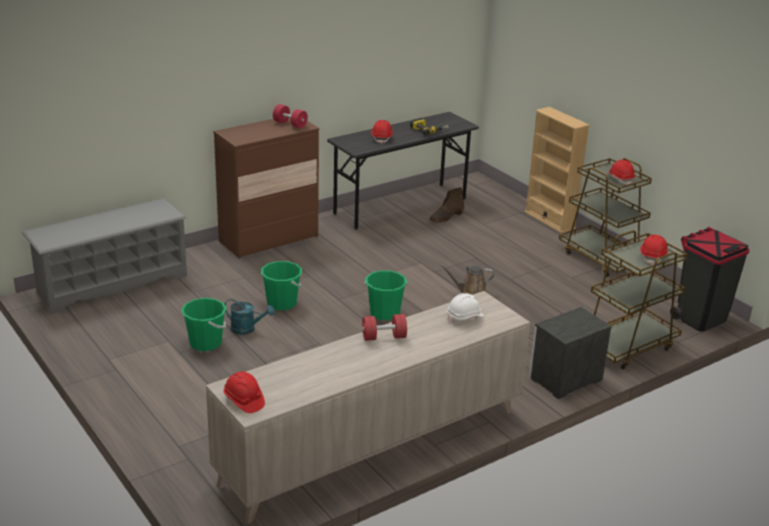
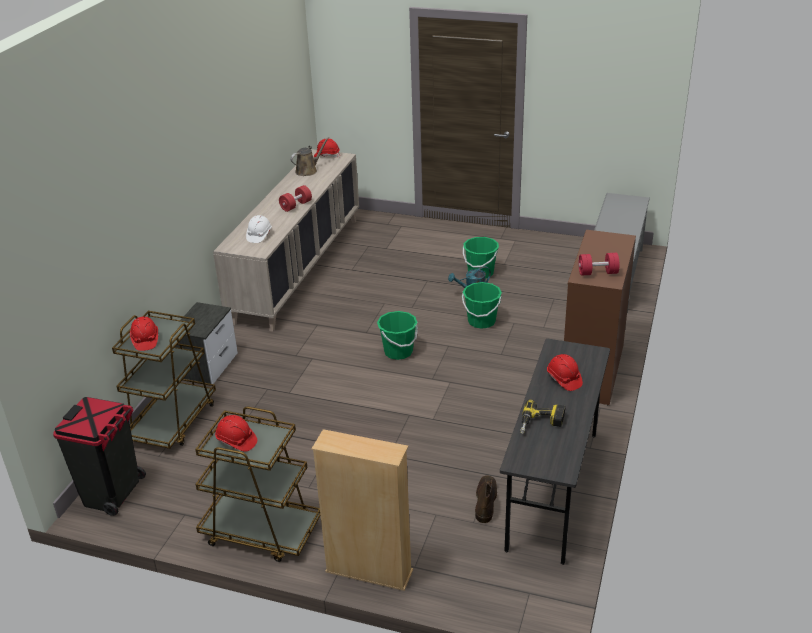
camera: 145 degrees right, 5 degrees up
(470, 292) = (353, 408): brown watering can -> brown watering can (308, 170)

